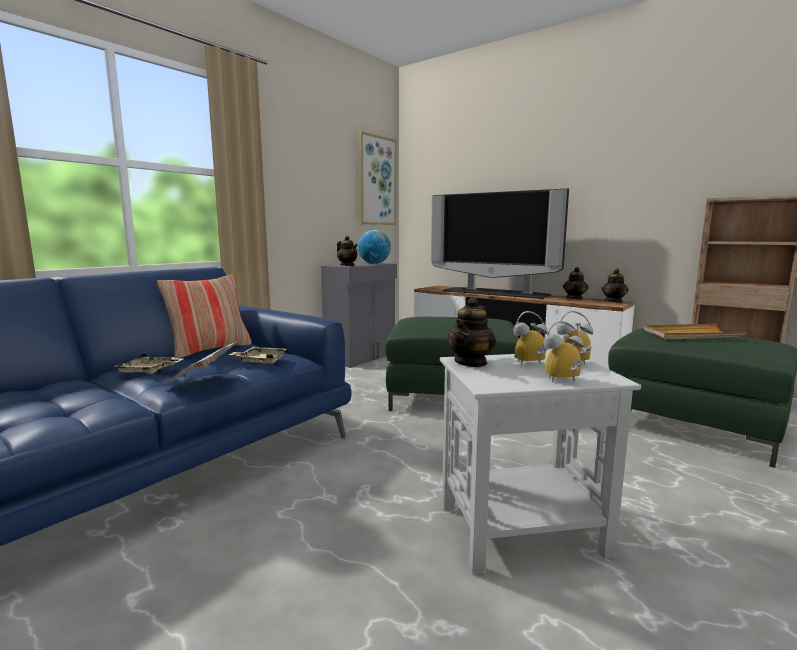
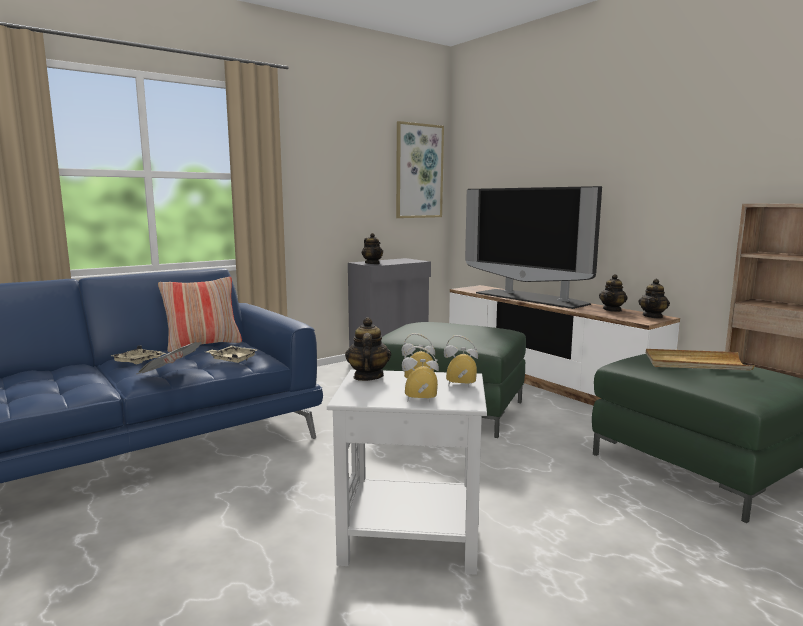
camera: 15 degrees right, 0 degrees up
(374, 263) = (406, 261): globe -> none
(471, 362) = (368, 377): teapot -> teapot turned 135 degrees clockwise

